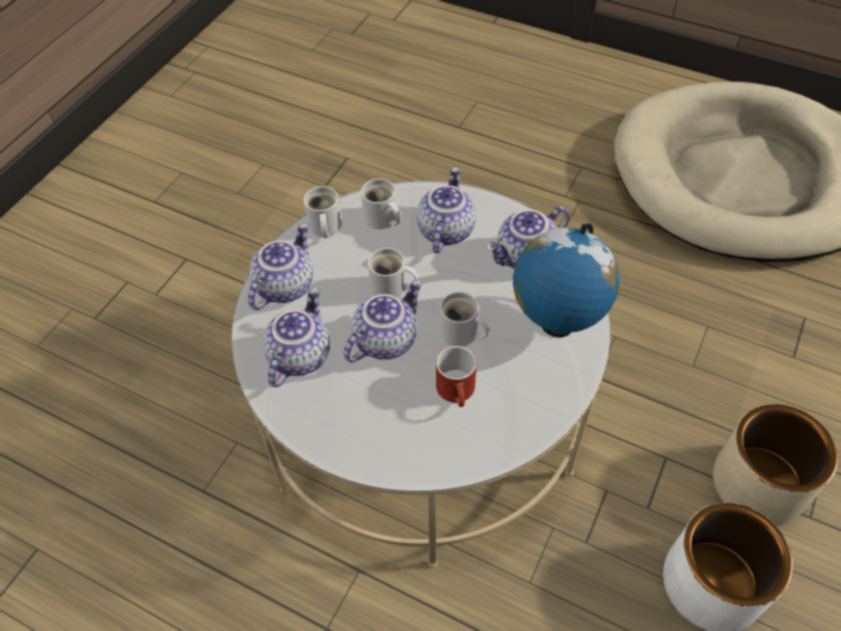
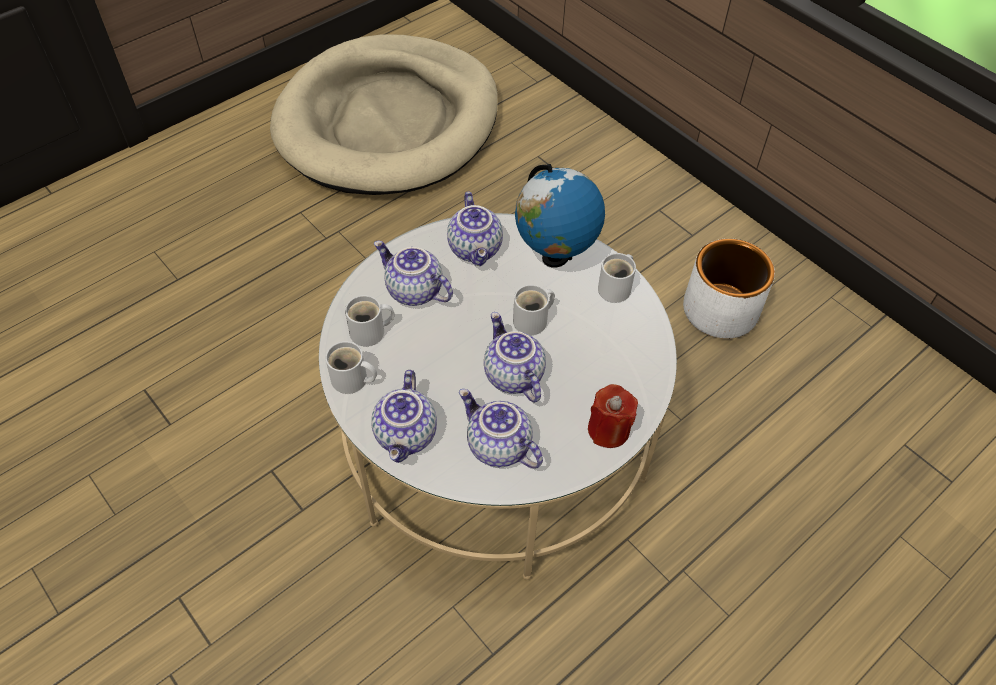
camera: 70 degrees left, 0 degrees up
(284, 286) = (407, 435): teapot -> teapot turned 135 degrees counterclockwise
(357, 442) = (608, 430): none -> red candle
(391, 288) = (458, 352): white mug -> white mug (617, 288)
(458, 393) = (590, 344): red mug -> none
(758, 484) = (658, 249): beige planter -> none

